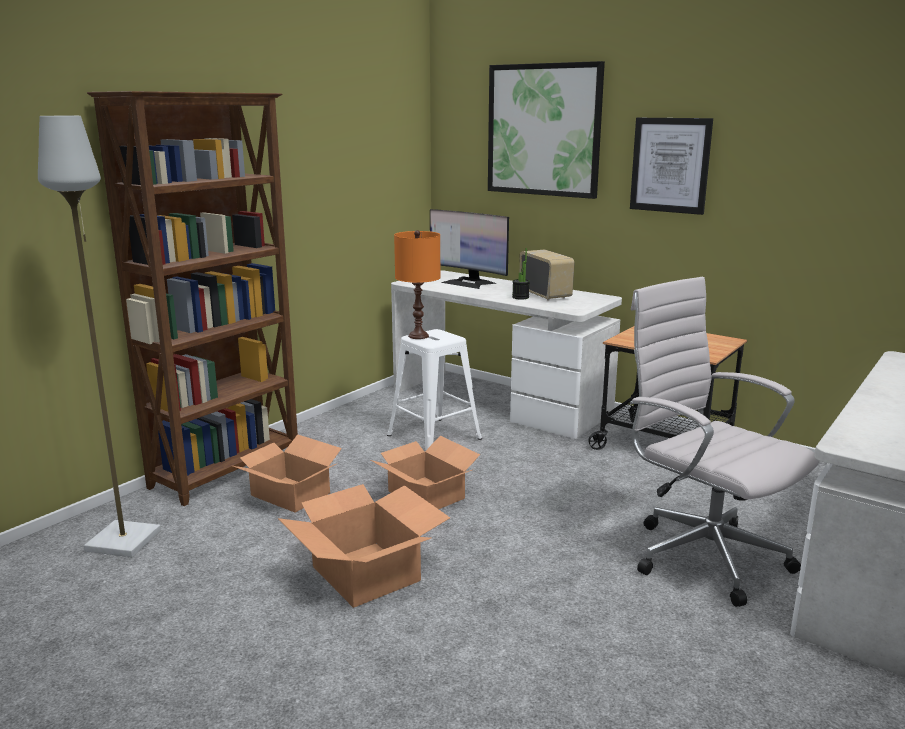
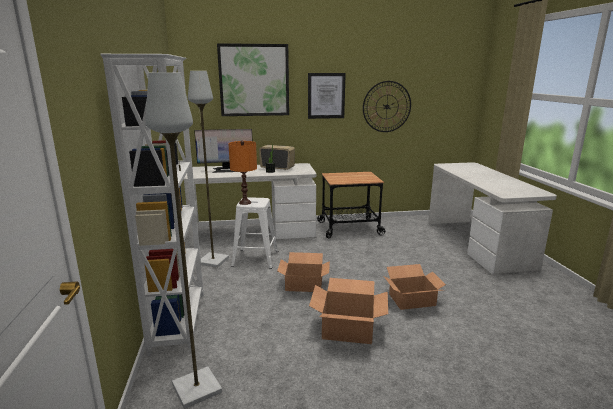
camera: 45 degrees left, 0 degrees up
(228, 470) = (179, 321): brown bookcase -> white bookcase
(290, 493) = (241, 314): cardboard box -> cardboard box (411, 299)
(380, 420) = (213, 261): none -> grey floor lamp
(702, 555) = (429, 261): white office chair -> none
(807, 198) = (387, 106): none -> wall clock

